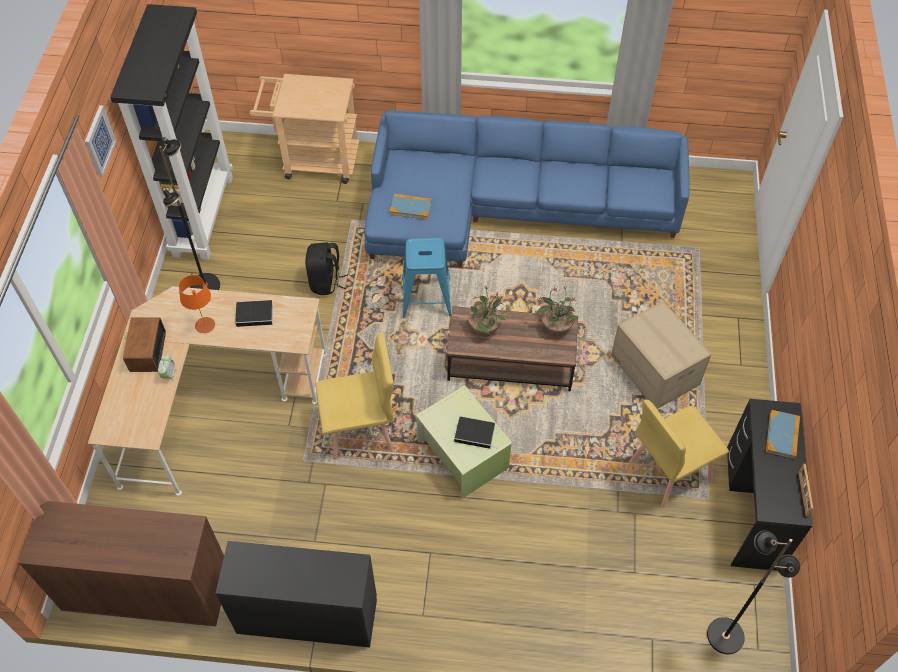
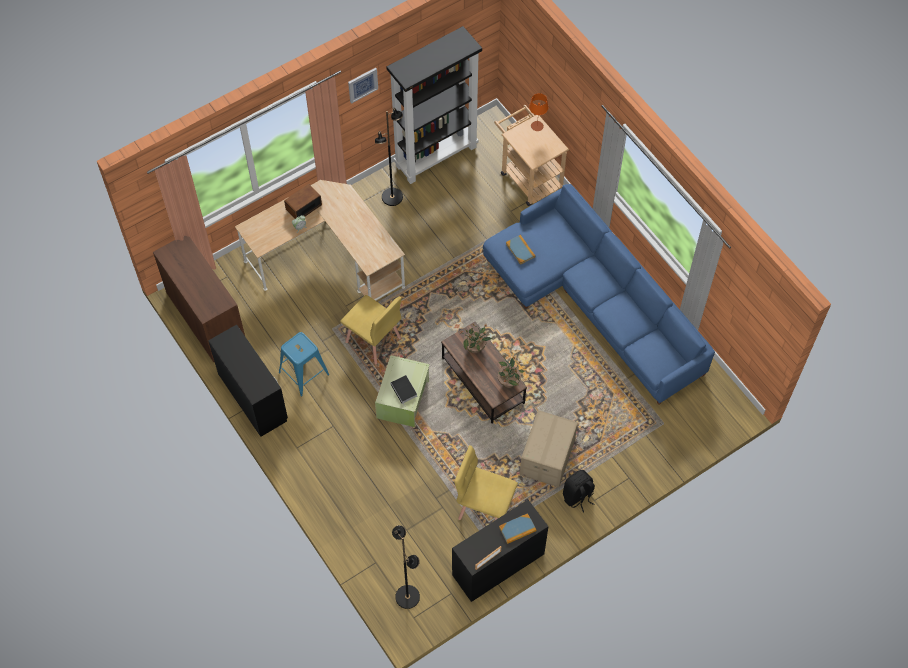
camera: 50 degrees right, 5 degrees up
(205, 325) = (341, 218): orange table lamp -> orange table lamp (537, 126)
(256, 314) = (368, 234): book -> none
(326, 282) = (449, 251): black backpack -> black backpack (578, 496)
(426, 298) = (486, 307): blue stool -> blue stool (303, 373)

